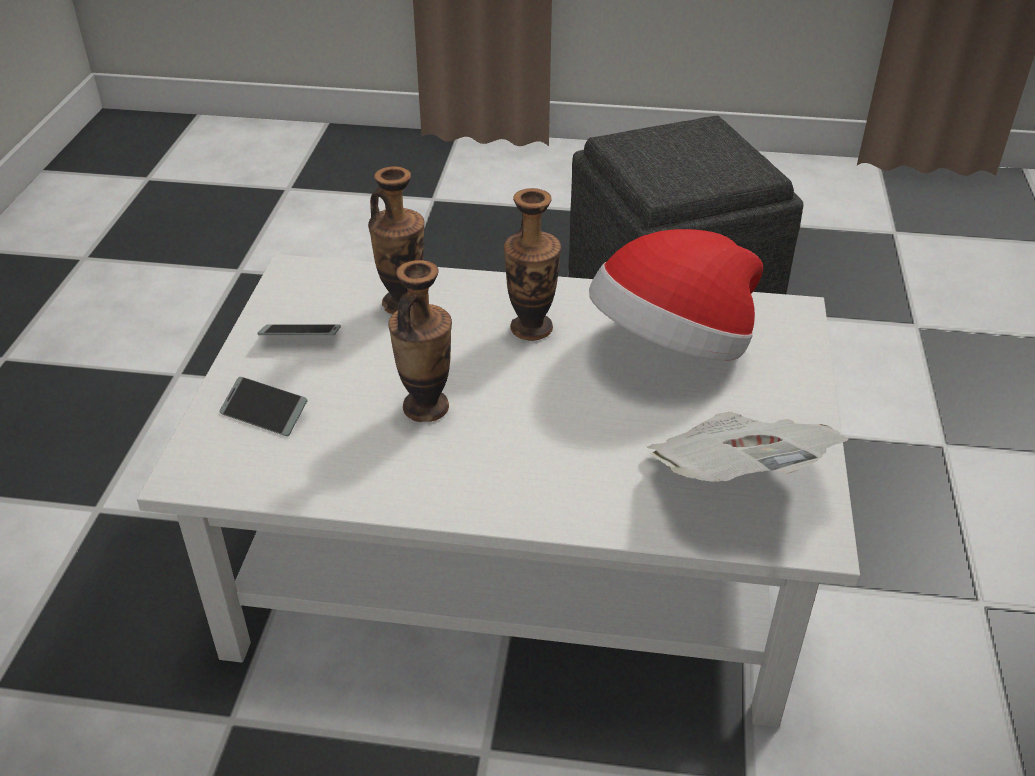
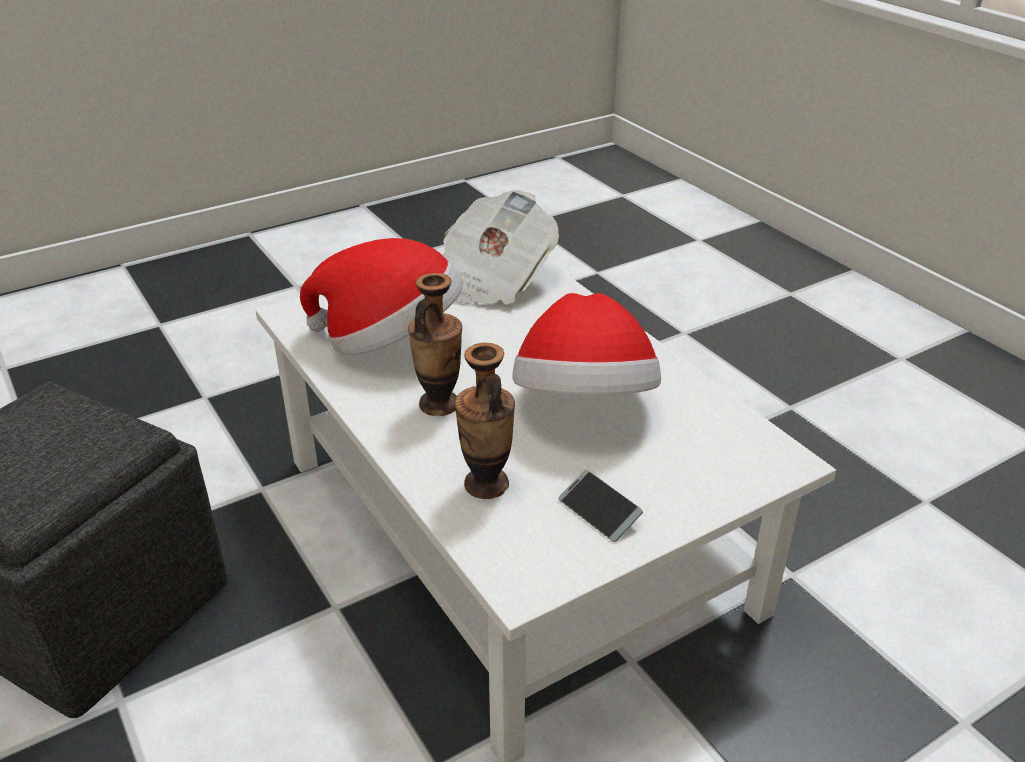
camera: 130 degrees left, 5 degrees down
(264, 413) = (694, 469): phone -> none
(426, 407) = (584, 403): vase -> hat

